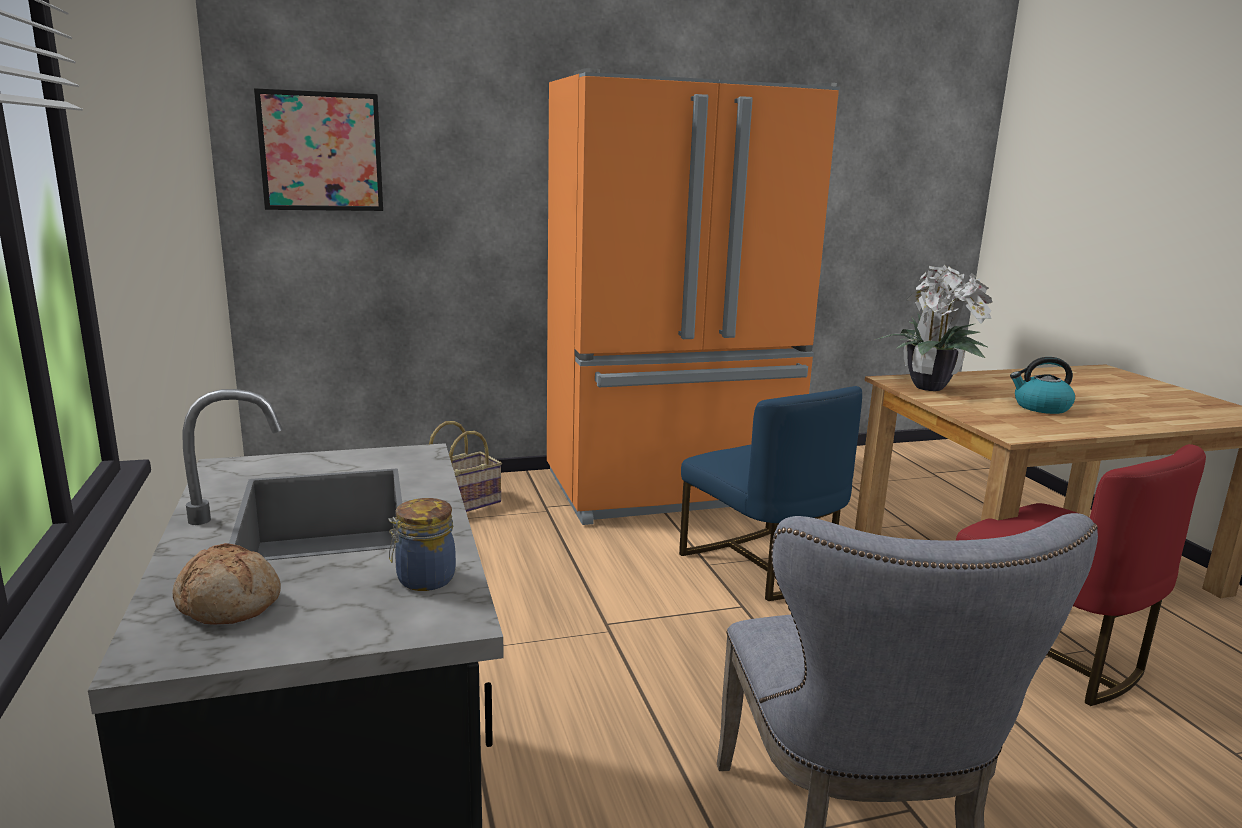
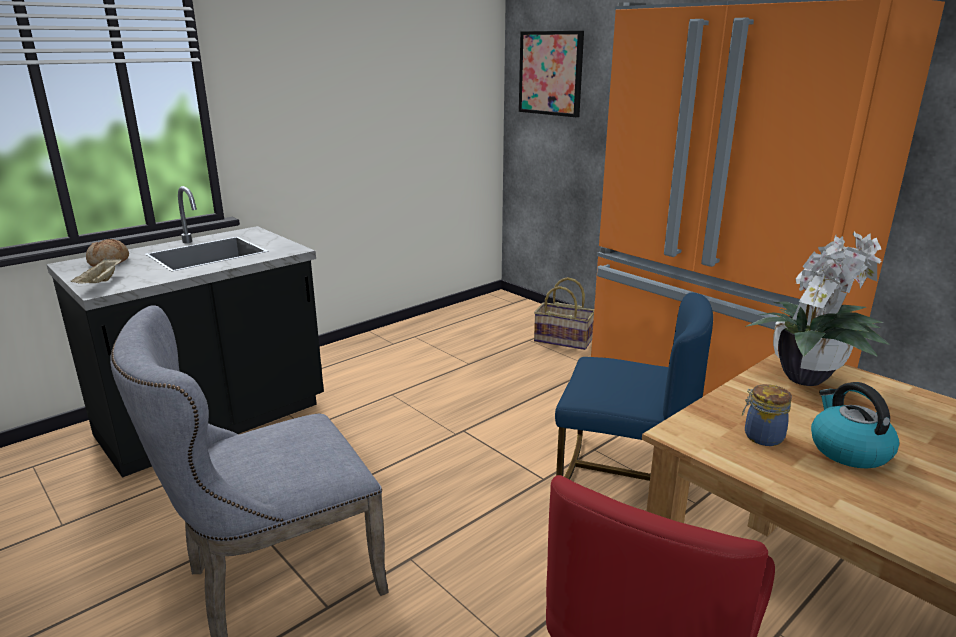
camera: 65 degrees right, 5 degrees up
(395, 615) = (101, 283): none -> beige tray
(423, 579) = (135, 280): jar -> jar (761, 436)
(761, 566) = (622, 474): blue chair -> blue chair turned 105 degrees counterclockwise

